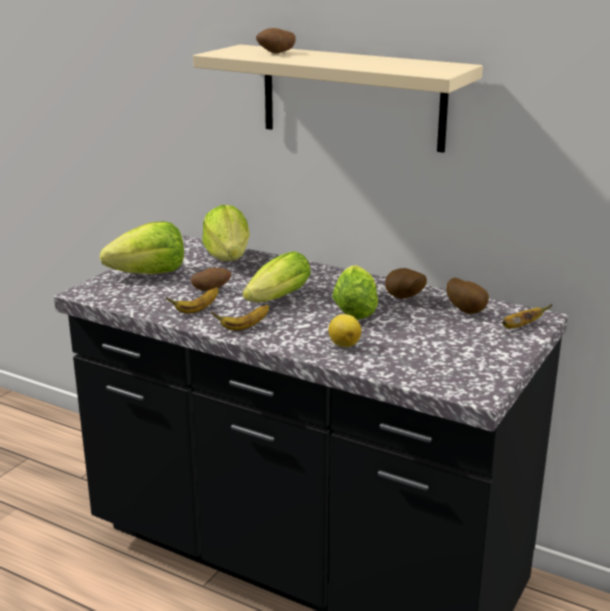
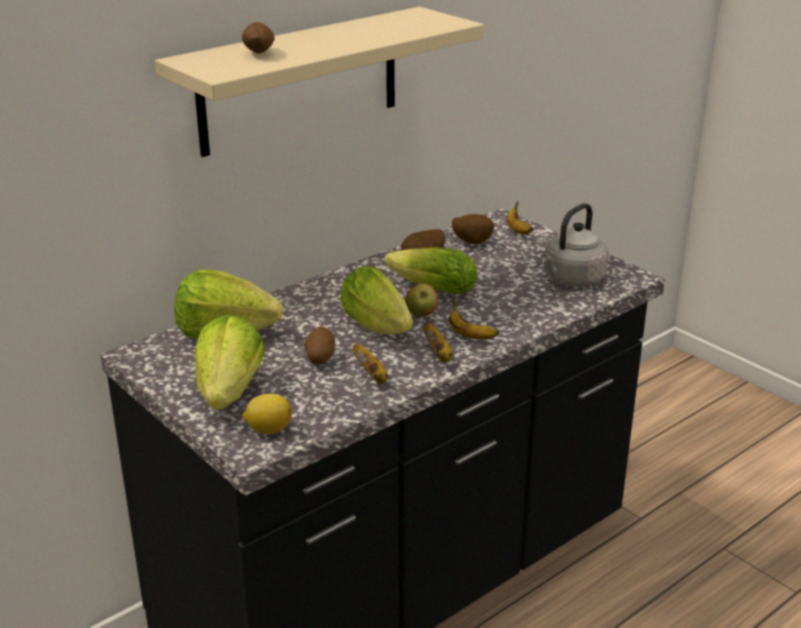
camera: 70 degrees left, 5 degrees up
(285, 334) = (469, 335): none -> banana
(307, 311) = (421, 314): none -> apple
(344, 344) = (510, 311): lemon -> lemon (268, 429)
(435, 364) = (571, 280): none -> grey kettle

